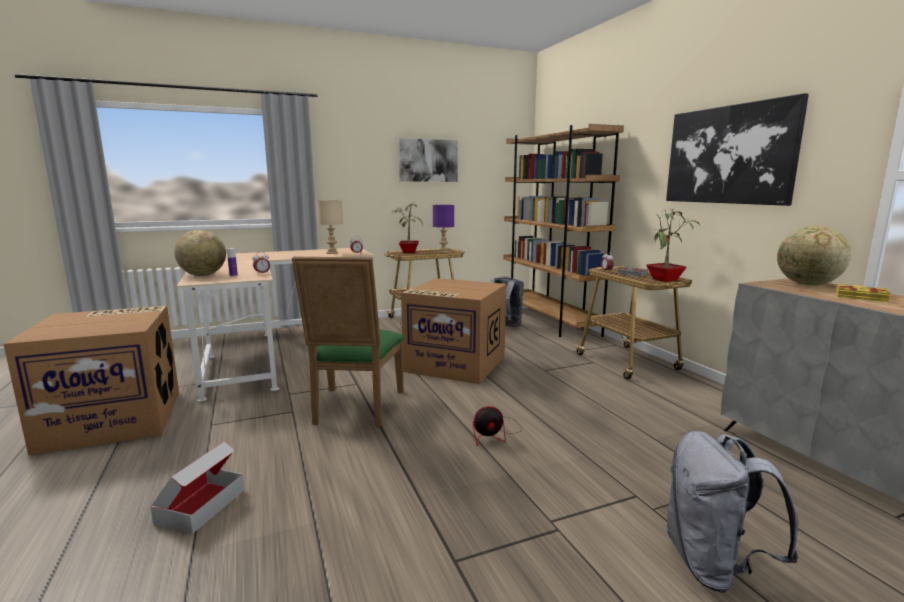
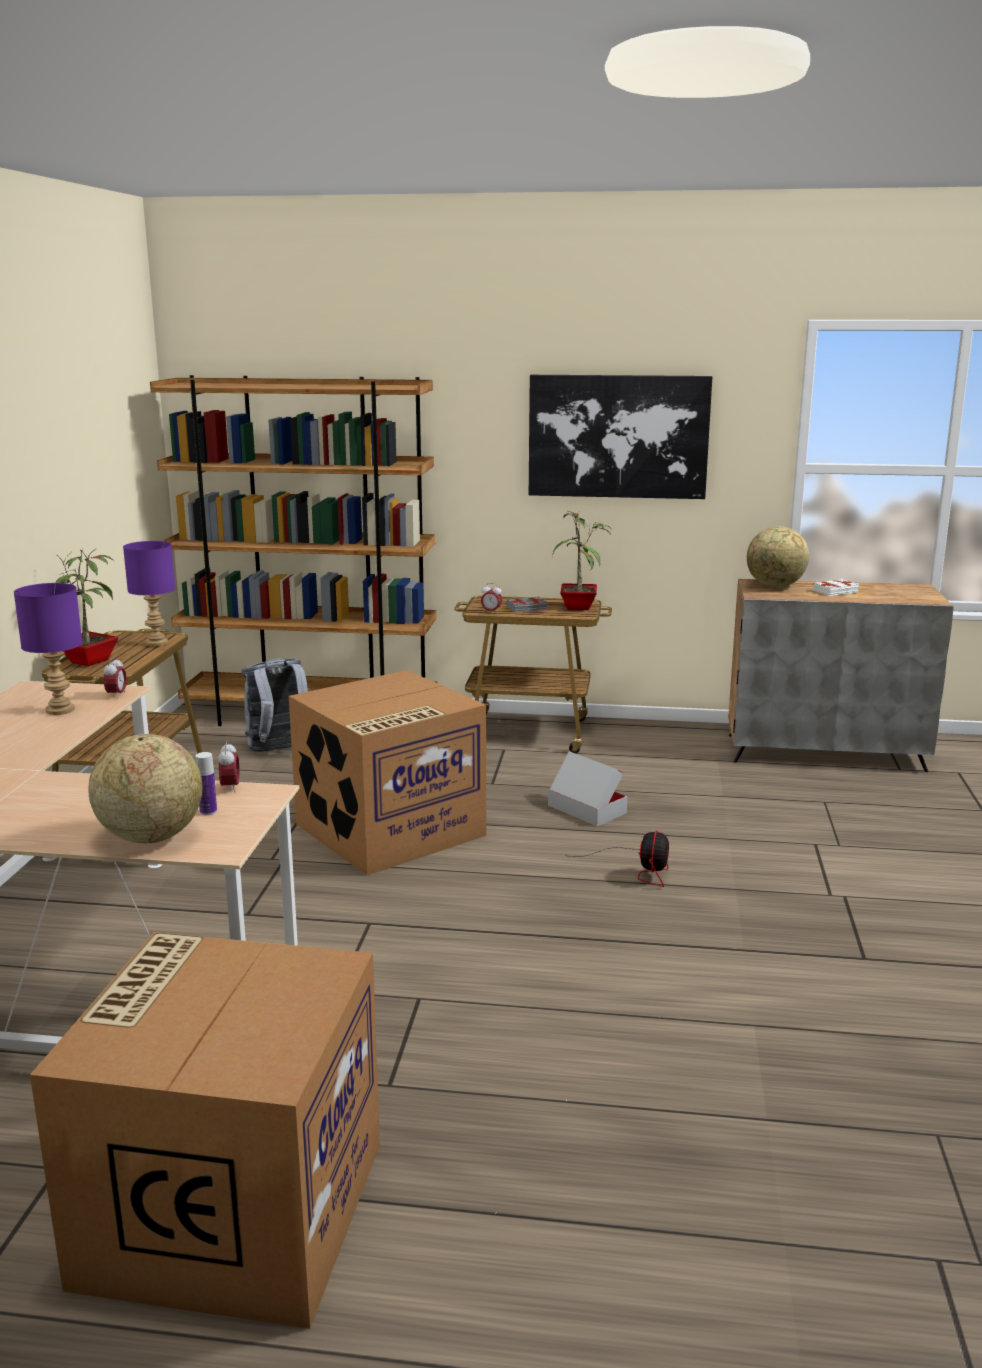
camera: 60 degrees left, 5 degrees up
(201, 506) = (662, 1108): cardboard box -> cardboard box (586, 809)
(332, 253) = (61, 710): beige table lamp -> purple table lamp
(355, 409) = (470, 943): green chair -> none
(428, 160) = (52, 447): picture -> none
(713, 566) = (922, 853): grey backpack -> none
(861, 297) = (836, 591): yellow book -> white book

